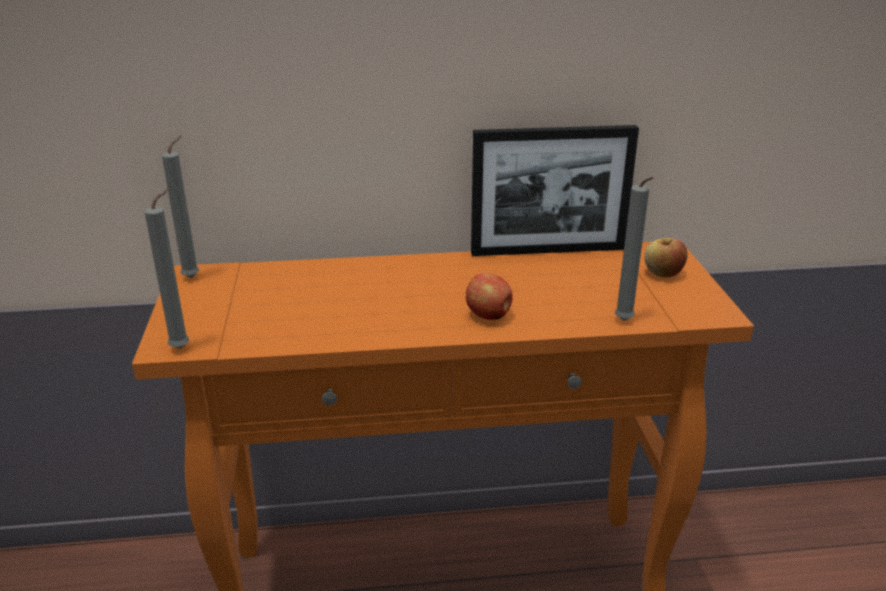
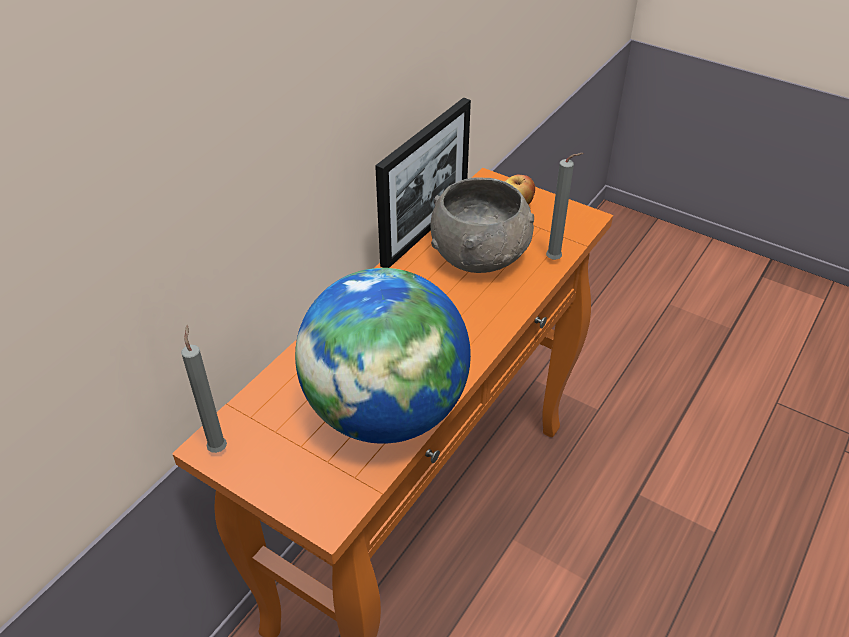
camera: 50 degrees left, 15 degrees up
(183, 347) = (343, 508): grey candle -> none
(309, 323) = (386, 412): none -> globe
(489, 316) = (481, 313): apple -> none
(564, 285) = (481, 255): none -> grey bowl

